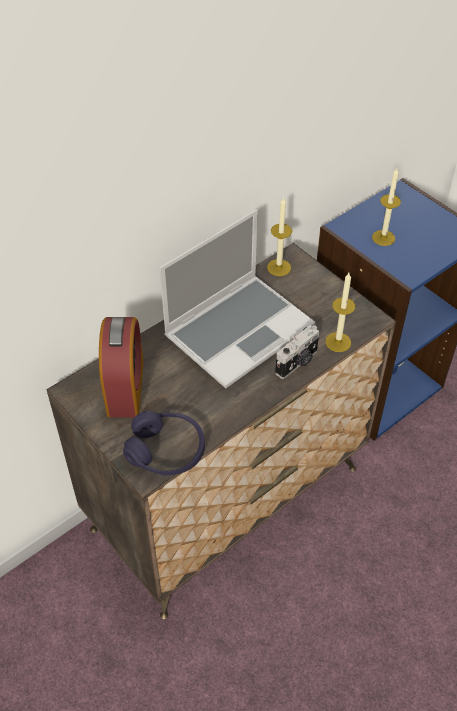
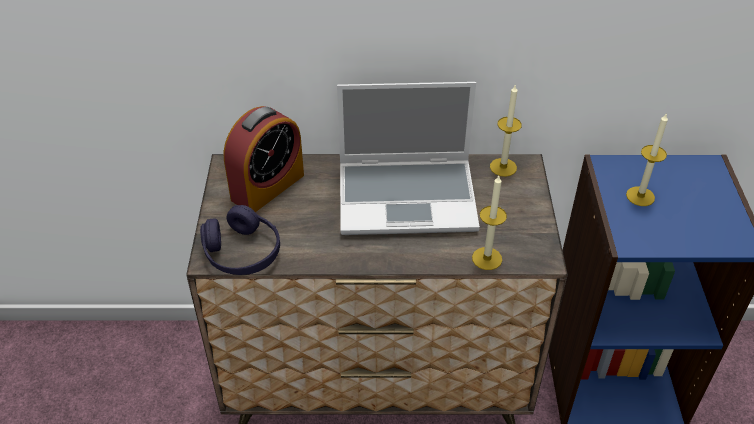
camera: 40 degrees right, 5 degrees down
(297, 362) = (429, 253): camera -> none

